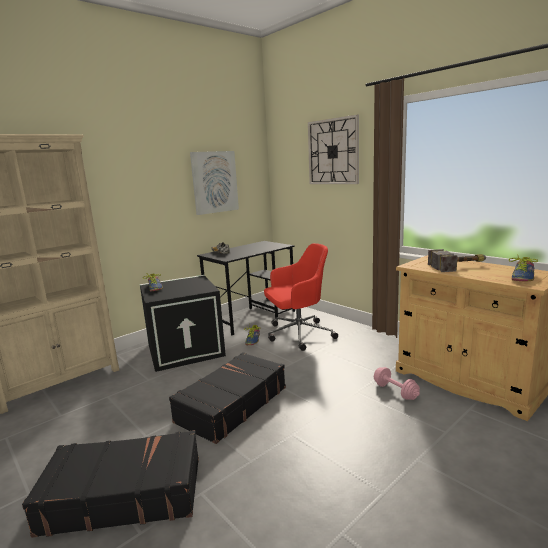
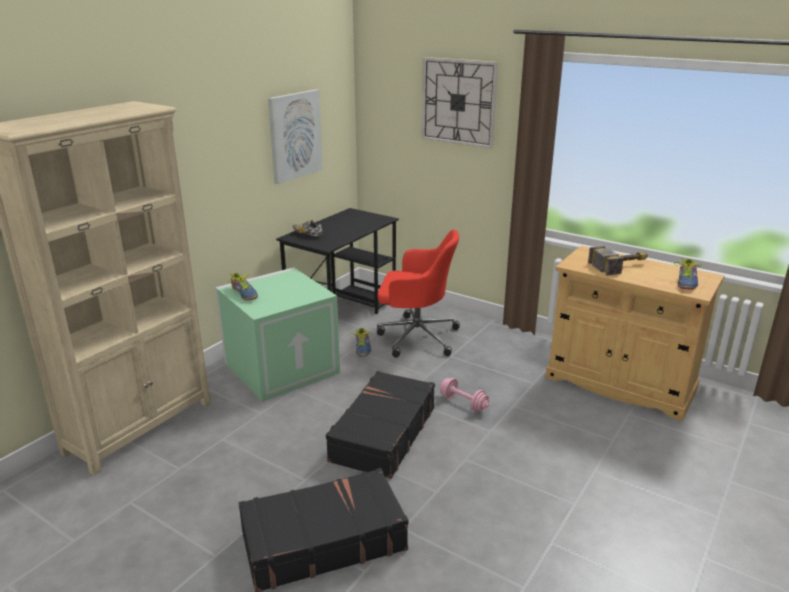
camera: 15 degrees left, 10 degrees up
(186, 349) = (282, 367): black storage box -> green storage box
(298, 334) = (416, 337): red office chair -> red office chair turned 45 degrees clockwise
(395, 391) = (552, 401): pink dumbbell -> pink dumbbell (463, 403)

